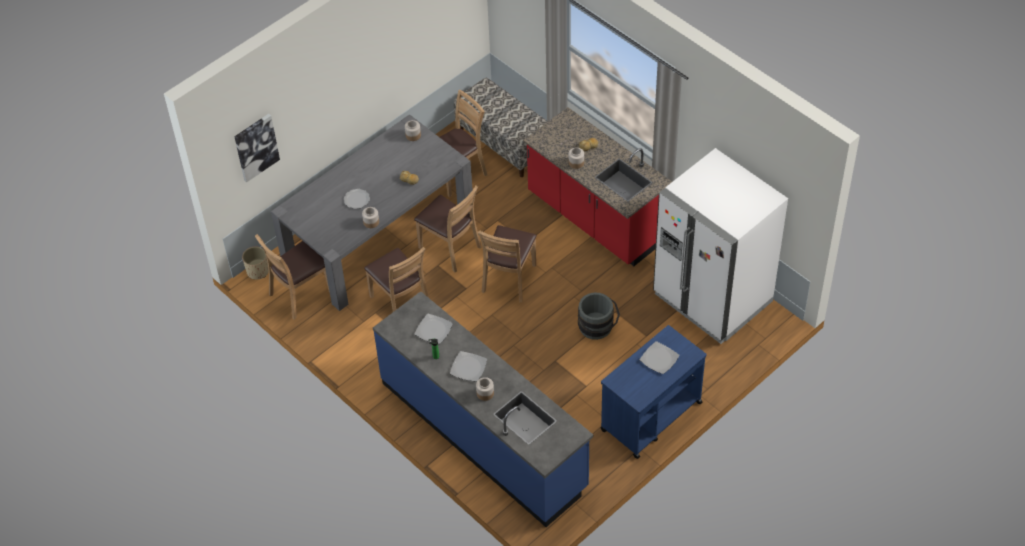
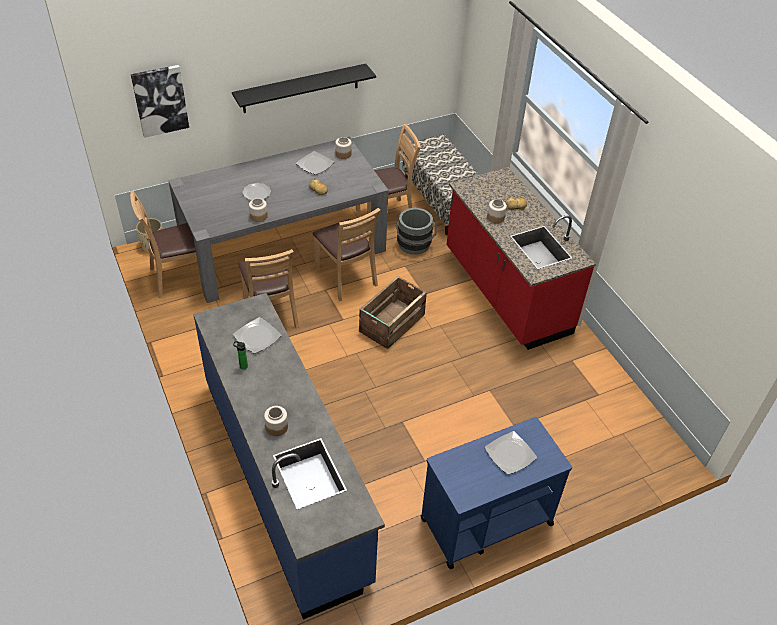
camera: 15 degrees right, 5 degrees down
(362, 90) = (301, 88): none -> black shelf
(468, 368) = (273, 391): plate -> plate (315, 165)
(509, 279) = (391, 323): brown chair -> crate
(597, 329) = (462, 402): grey bucket -> grey bucket (414, 246)
(712, 298) = (604, 409): white fridge -> none

